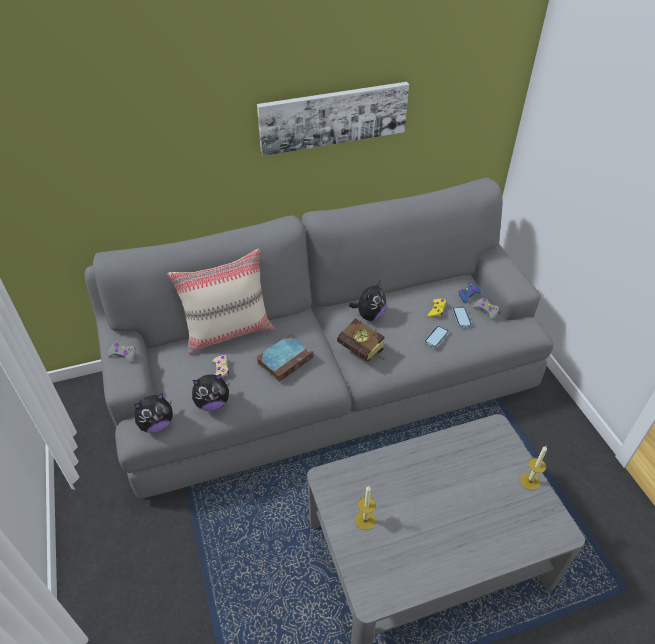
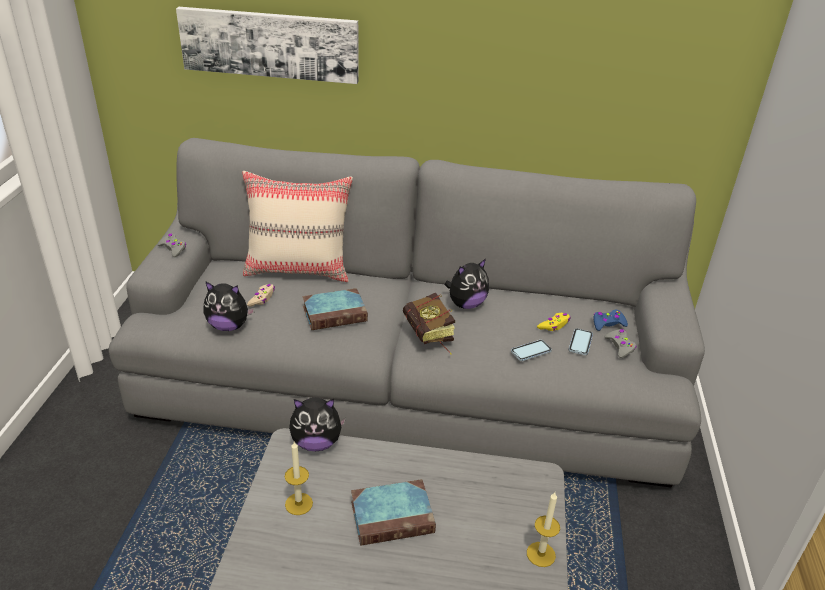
camera: 25 degrees right, 10 degrees down
(156, 424) = (162, 326): plush toy -> plush toy (316, 442)
(333, 117) = (487, 51): picture -> picture (270, 44)
(430, 498) = (393, 516): none -> book

